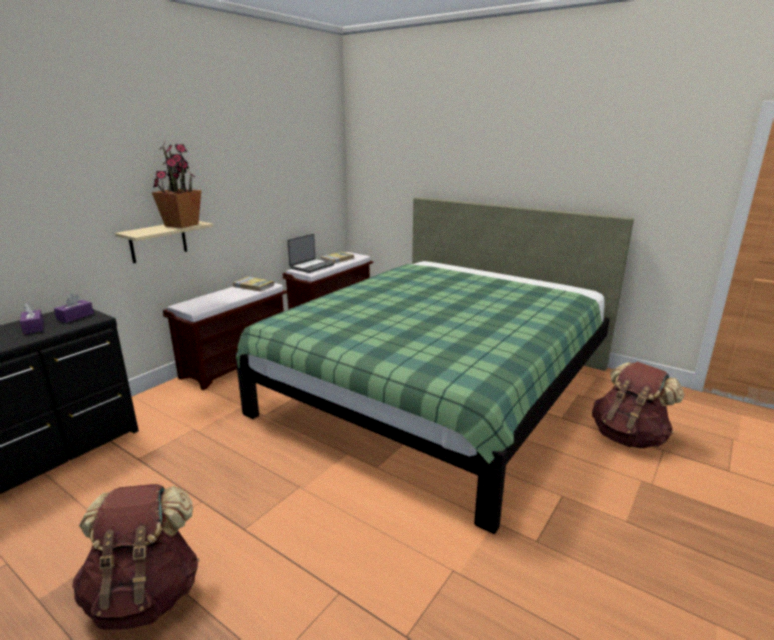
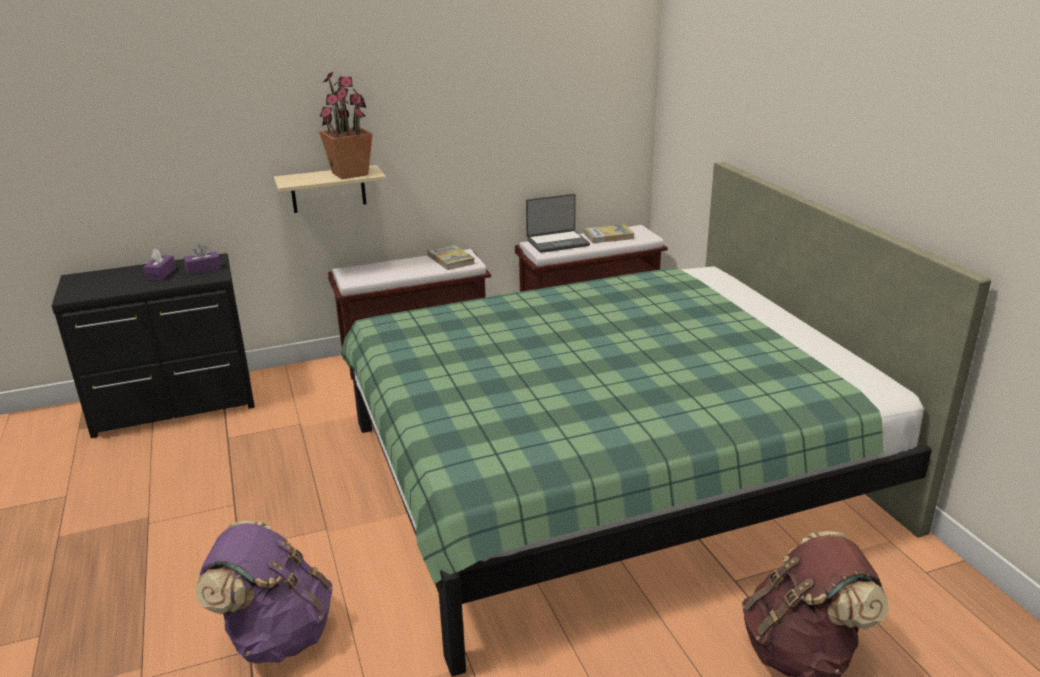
camera: 35 degrees right, 5 degrees up
(145, 595) = (120, 570): brown backpack -> none
(348, 571) = (276, 635): none -> purple backpack

